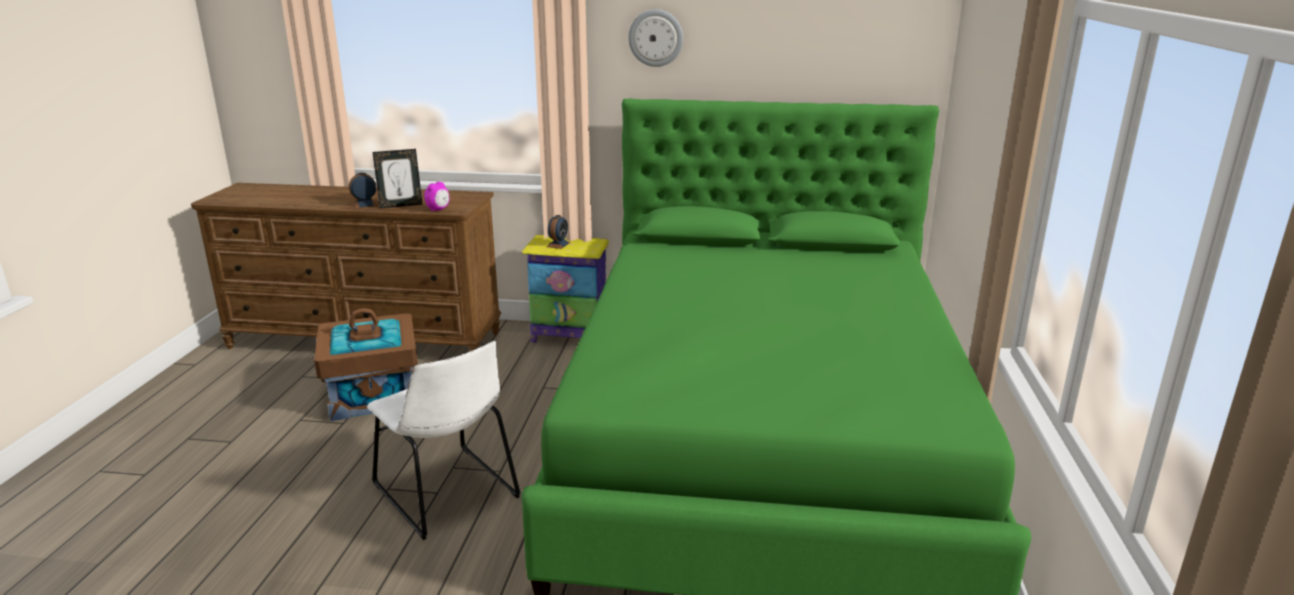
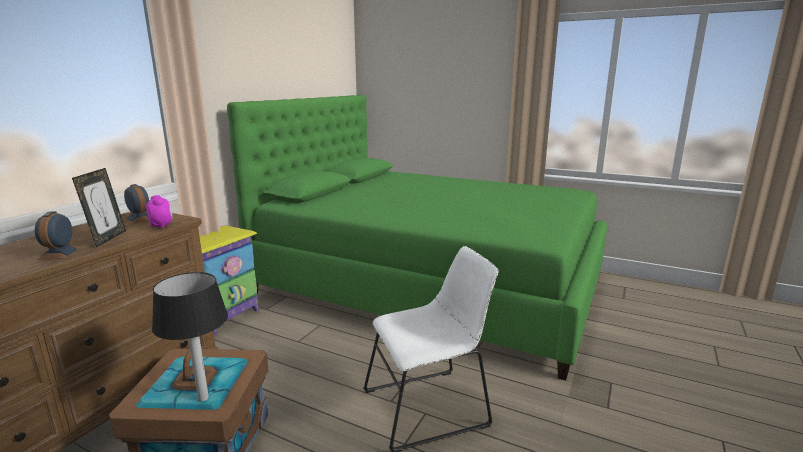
camera: 70 degrees left, 5 degrees down
(338, 344) = (202, 398): none -> table lamp
(558, 244) = (211, 238): alarm clock -> alarm clock (140, 218)
(655, 38) = (231, 54): wall clock -> none

